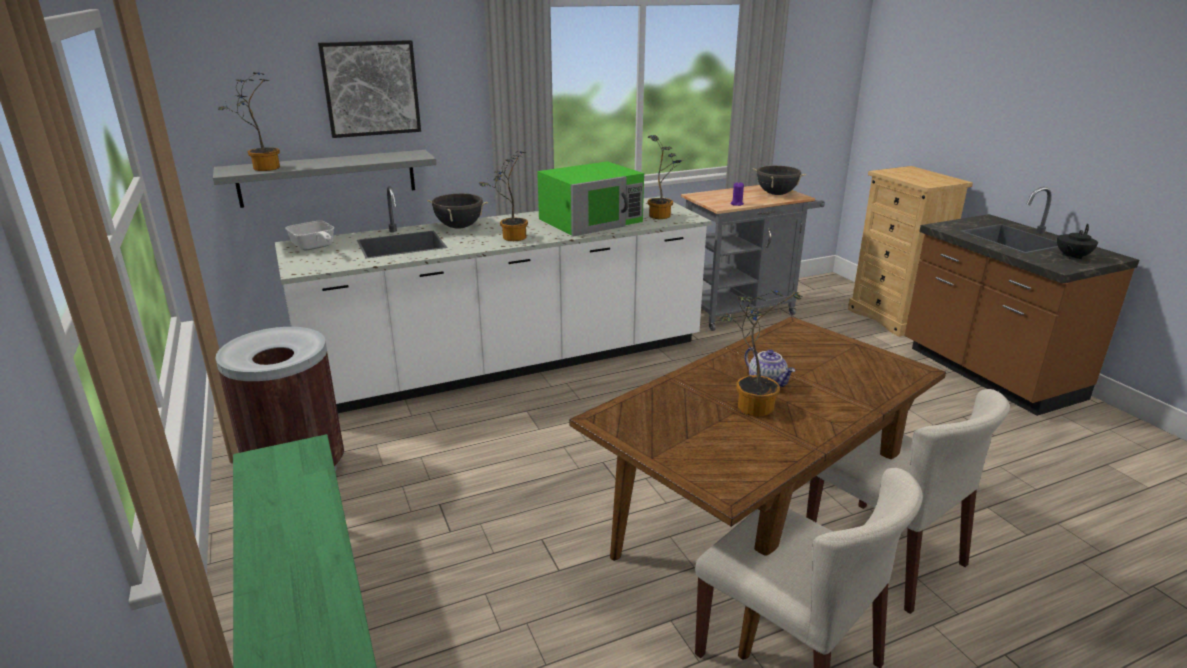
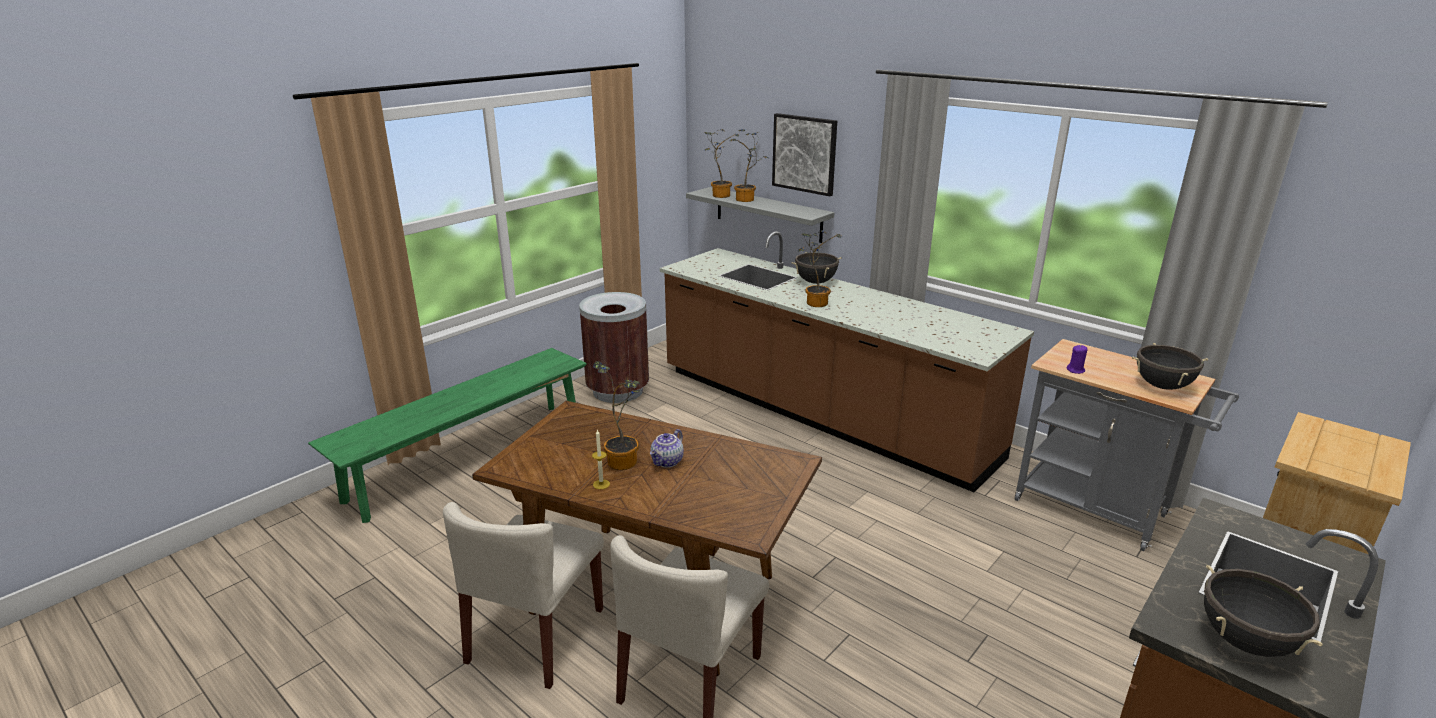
camera: 65 degrees right, 0 degrees up
(314, 247) = (720, 259): frying pan -> none
(509, 363) = (820, 413): white counter -> brown counter
(591, 220) = (902, 319): green microwave -> none
(662, 215) = (966, 342): potted plant -> potted plant (747, 200)
(799, 427) = (601, 484): none -> candle
(1071, 257) = (1245, 641): black teapot -> black cooking pot

